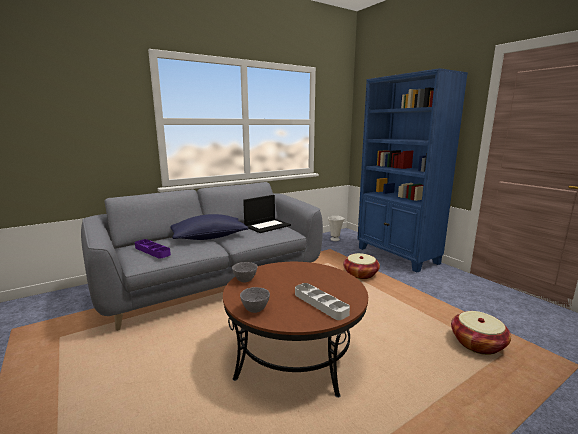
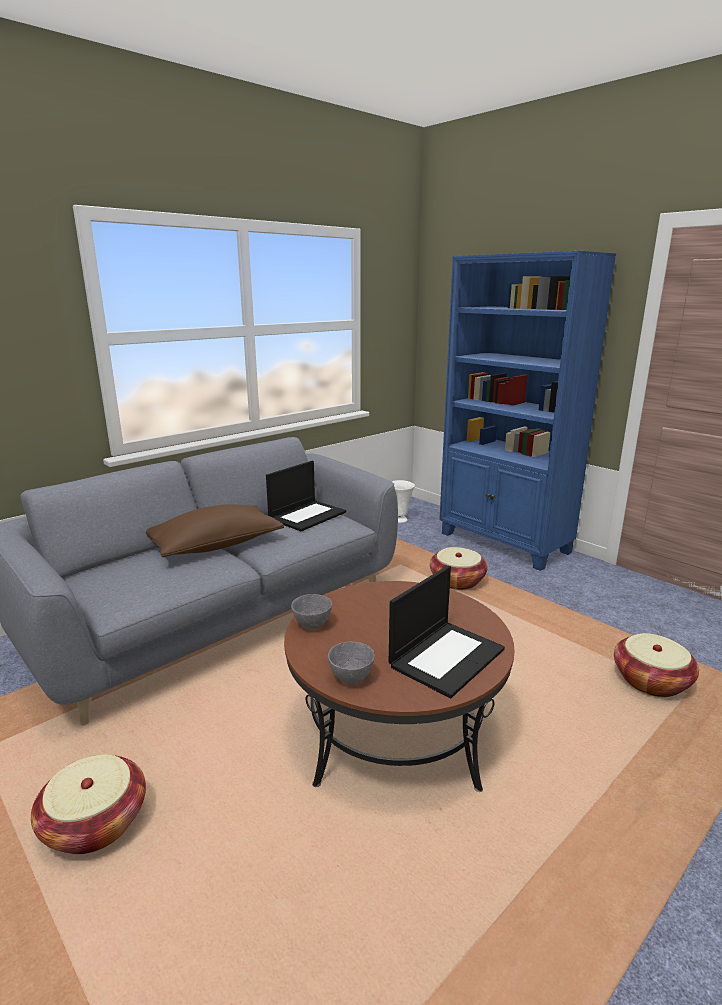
camera: 10 degrees left, 5 degrees up
(102, 383) = (95, 823): none -> basket
(152, 251) = (129, 582): purple tray -> none
(209, 237) = (215, 545): blue pillow -> brown pillow
(320, 304) = (446, 656): grey tray -> laptop

